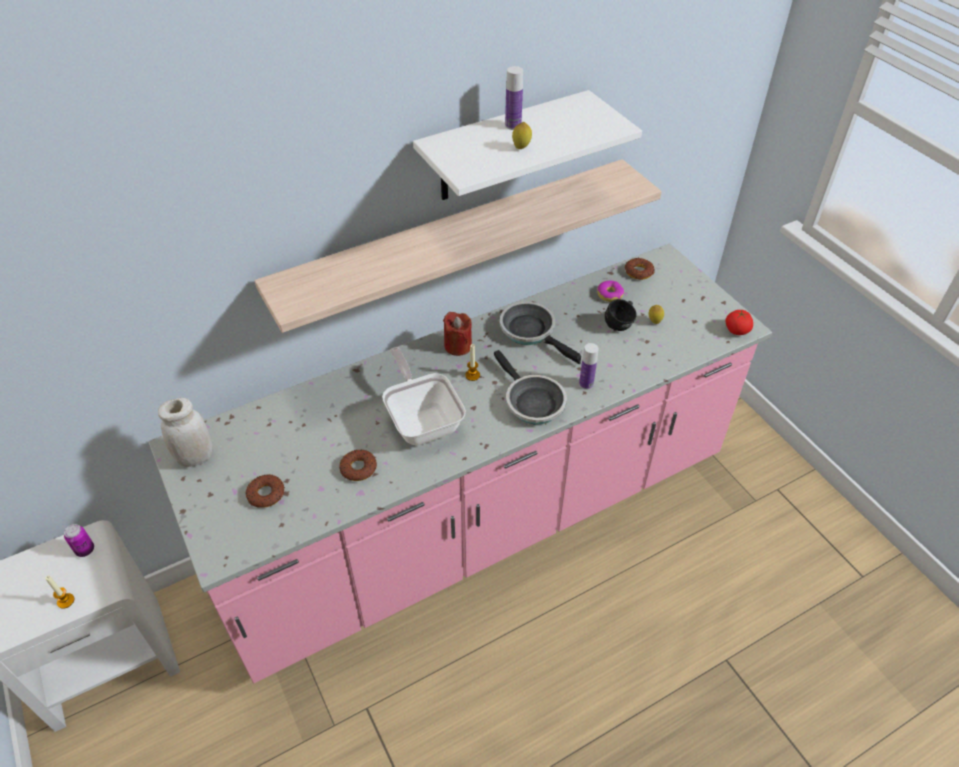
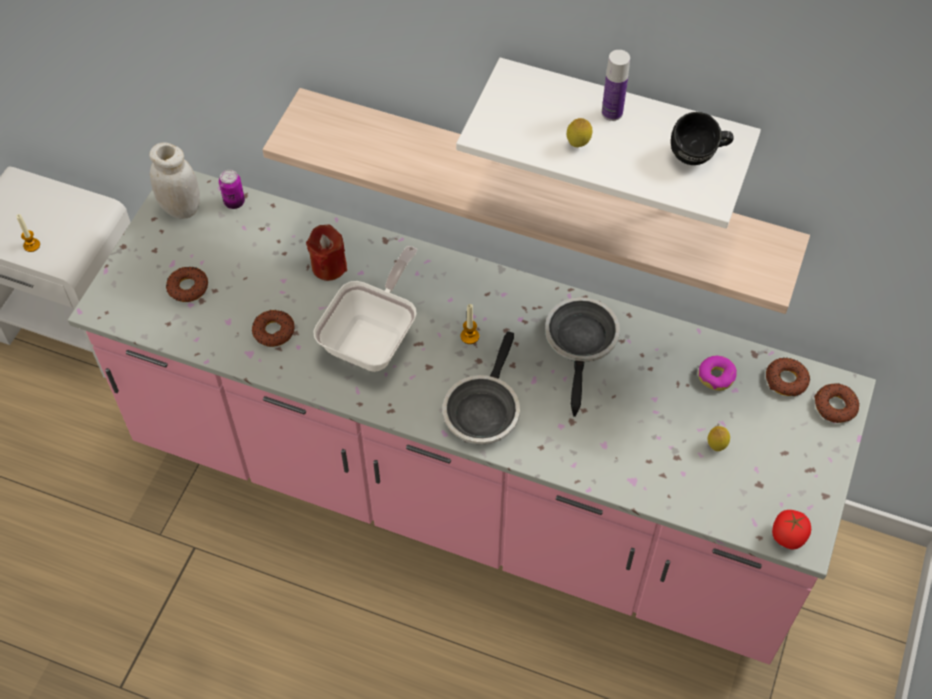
camera: 50 degrees right, 10 degrees up
(85, 550) = (83, 215): can -> can (234, 202)
(458, 346) = (497, 296): red candle -> red candle (329, 266)
(586, 384) = (554, 441): bottle -> none
(621, 324) = (678, 416): black mug -> black mug (699, 156)
(672, 265) = (835, 406): none -> donut

